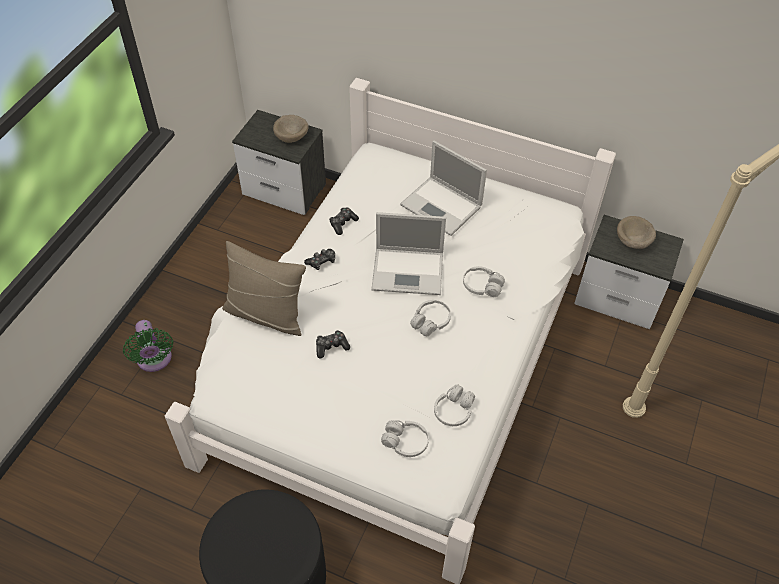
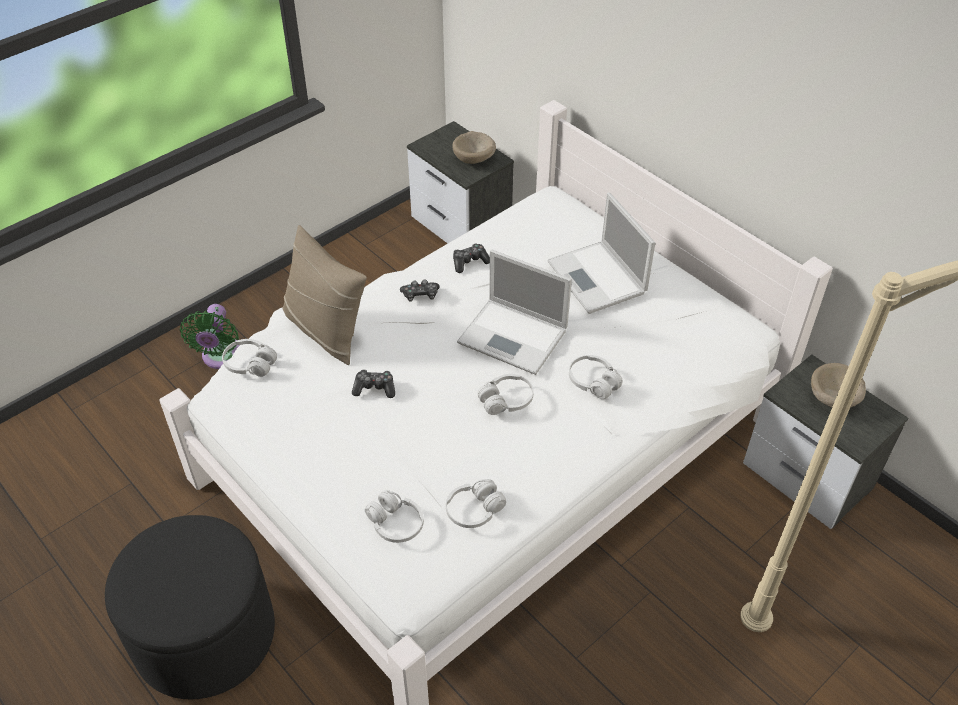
camera: 25 degrees right, 5 degrees down
(223, 362) = (250, 364): none -> white headphones

